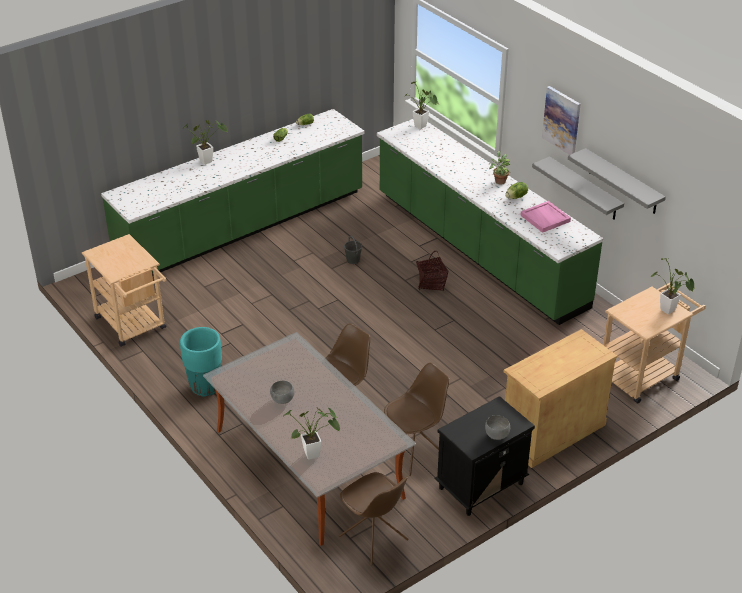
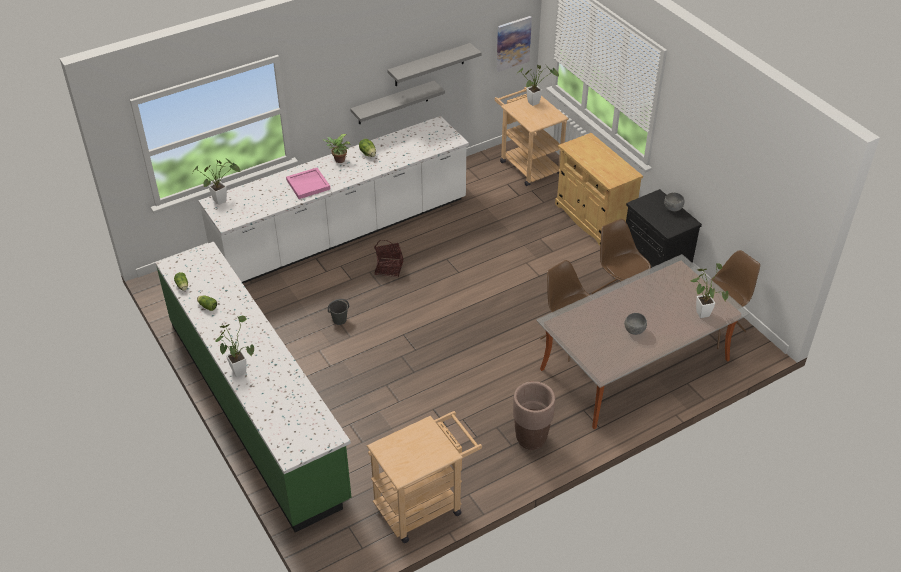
camera: 85 degrees left, 5 degrees up
(205, 387) = (531, 439): turquoise planter -> brown planter
(478, 250) = (343, 233): green counter -> white counter
(545, 218) = (406, 141): pink tray -> pink tray (308, 184)
(562, 120) = (357, 67): picture -> picture (513, 43)

